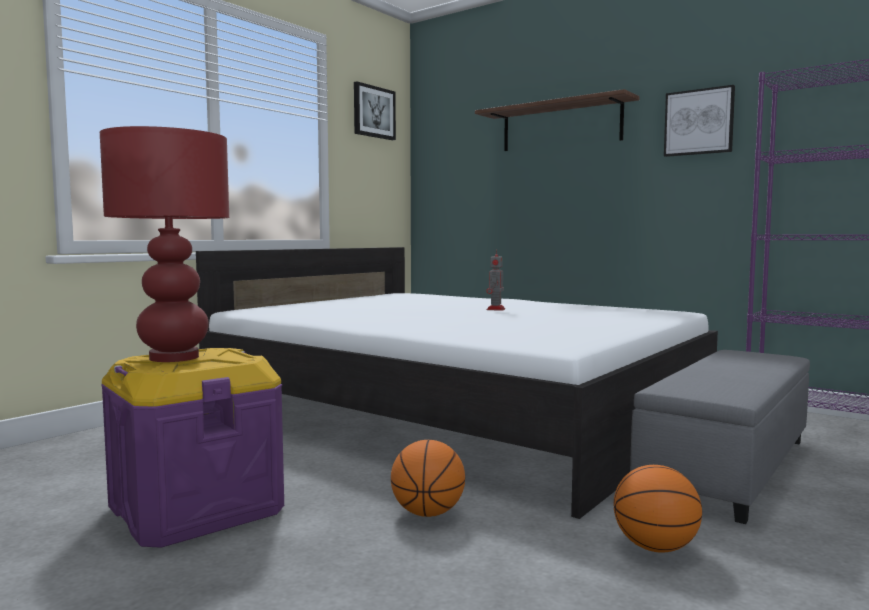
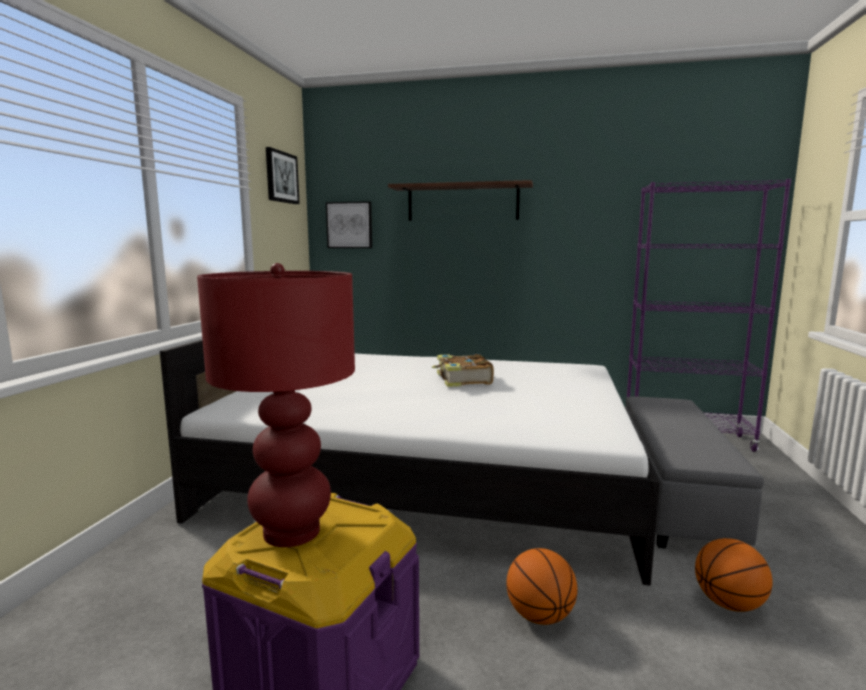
camera: 25 degrees left, 5 degrees up
(495, 309) = (463, 380): toy robot -> book
(699, 122) = (581, 210): picture -> picture (349, 225)

